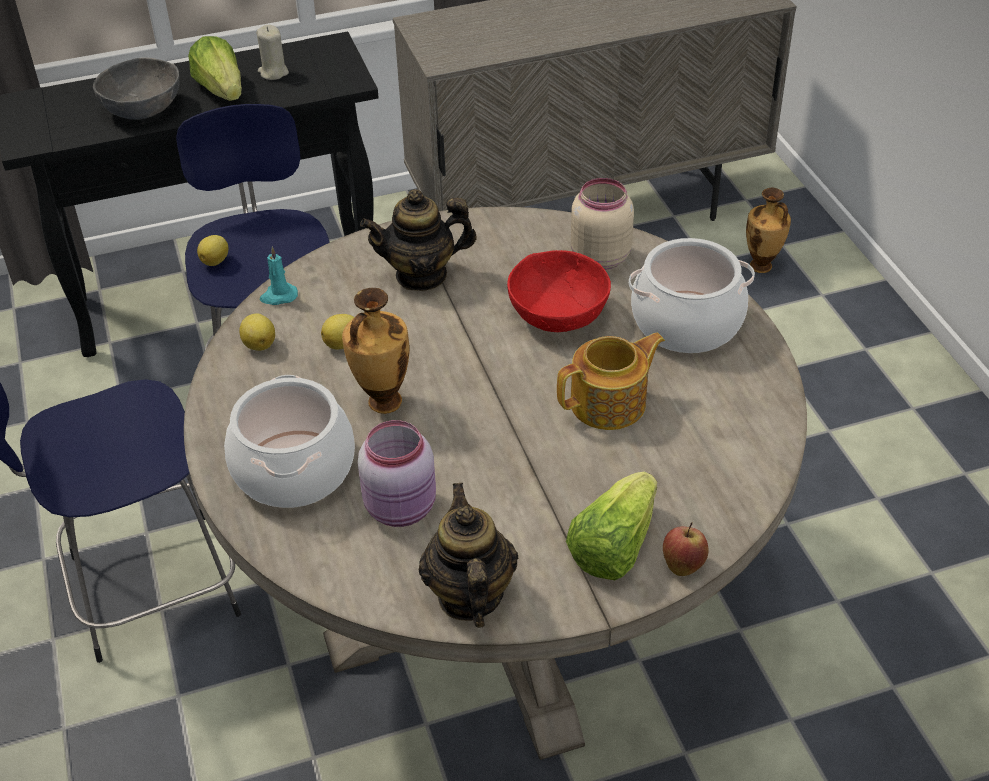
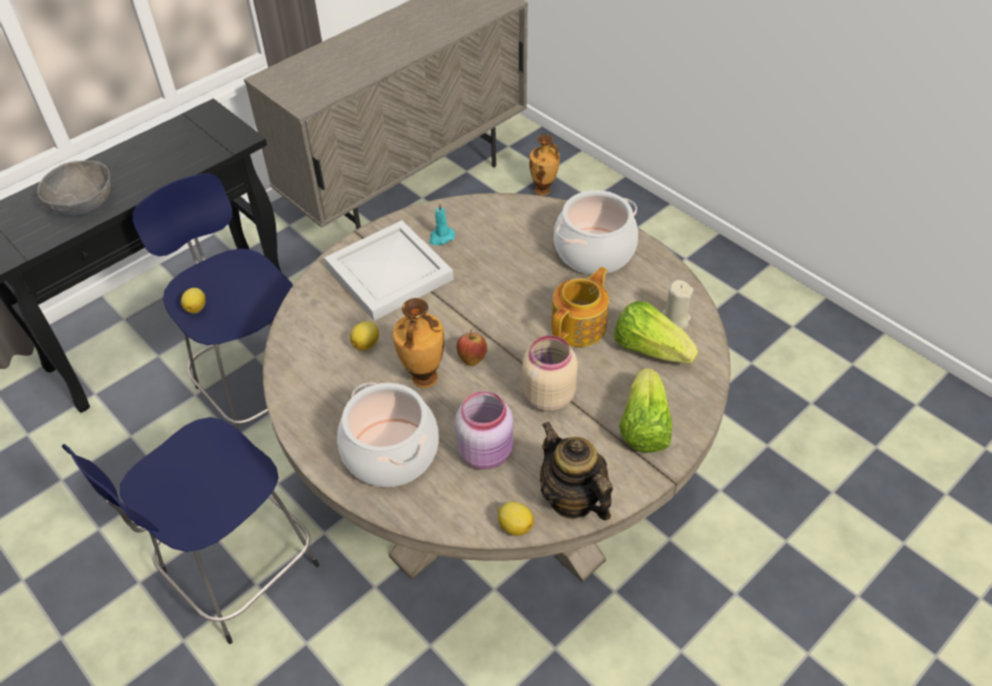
camera: 25 degrees left, 5 degrees up
(222, 90) = (141, 171): lettuce -> lettuce (650, 349)
(259, 344) = (303, 365): lemon -> lemon (514, 525)
(273, 72) = (174, 146): beige candle -> beige candle (674, 320)
(278, 296) = (294, 323): turquoise candle -> turquoise candle (441, 237)
(421, 275) = (391, 273): teapot -> white tray
(558, 314) = (505, 272): red bowl -> none
(599, 256) = (507, 221): beige jar -> beige jar (546, 396)
(683, 564) = (695, 422): apple -> apple (472, 358)

